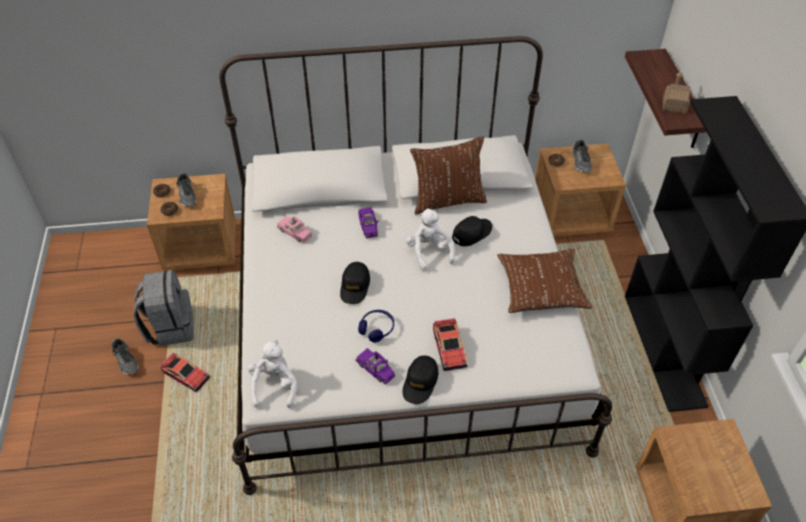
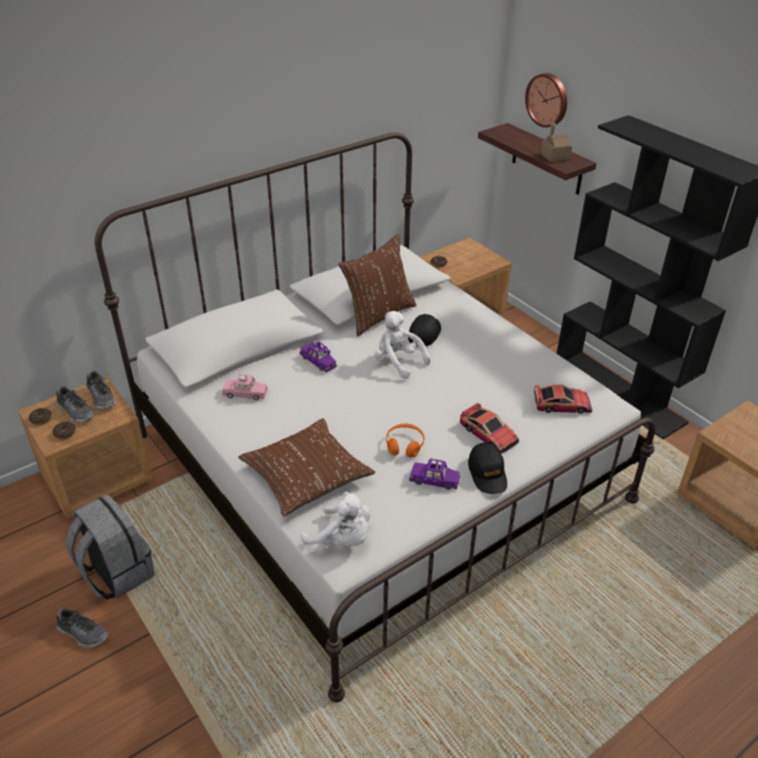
camera: 30 degrees left, 10 degrees down
(186, 375) = (173, 614): toy car -> toy car (562, 404)
(274, 385) = (342, 540): white plush toy -> white plush toy turned 150 degrees clockwise
(355, 286) = (350, 417): black cap -> none
(377, 328) = (404, 445): blue headphones -> orange headphones
(541, 287) = (524, 354): brown pillow -> brown pillow (306, 475)
(581, 162) = (460, 257): shoe -> shoe (101, 397)
(694, 44) = (548, 100): none -> wall clock

